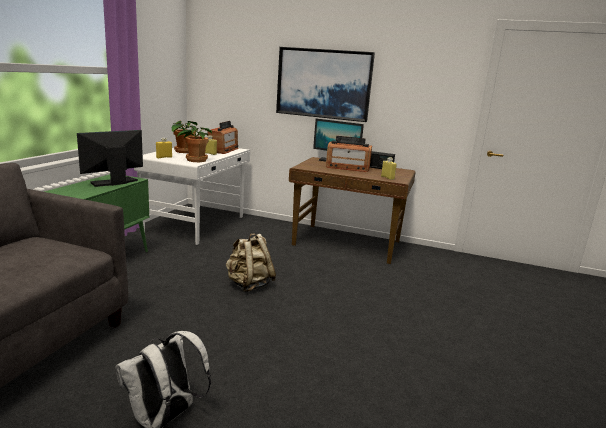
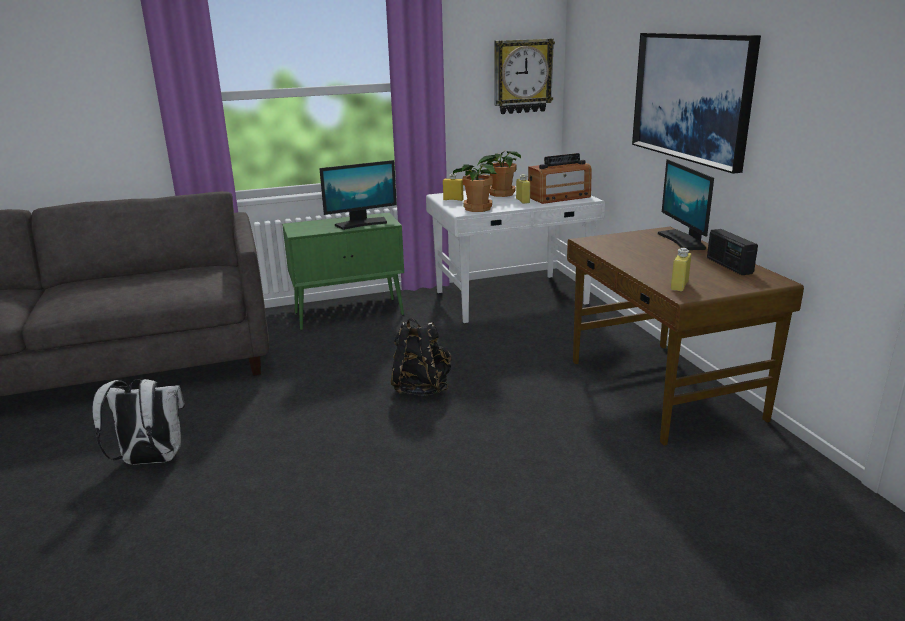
camera: 55 degrees right, 5 degrees up
(114, 182) = (361, 223): monitor -> monitor turned 150 degrees clockwise
(169, 70) = (522, 76): none -> wall clock
(249, 285) = (421, 388): beige backpack -> black backpack
(347, 167) = (666, 255): radio -> none

